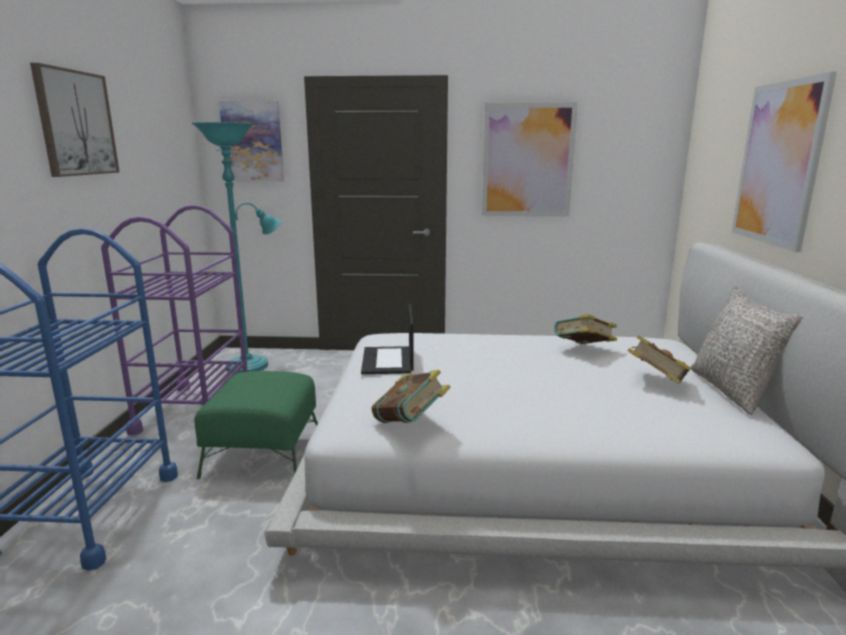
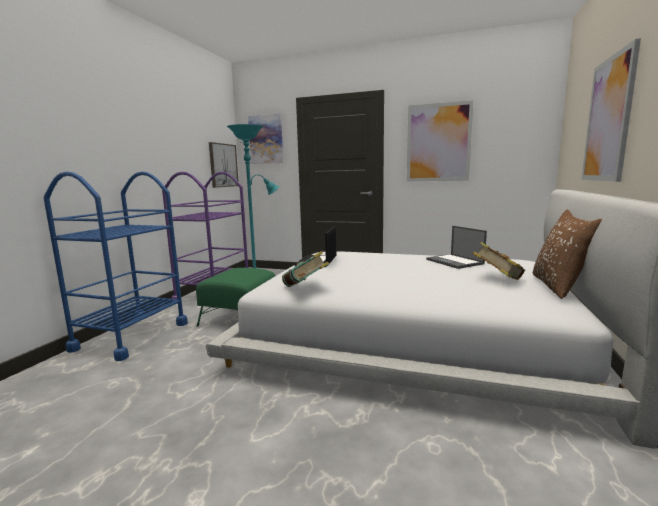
camera: 15 degrees right, 5 degrees down
(76, 123) = (153, 120): picture -> picture (223, 165)
(583, 350) = (455, 262): book -> laptop
(733, 391) = (559, 287): grey pillow -> brown pillow

